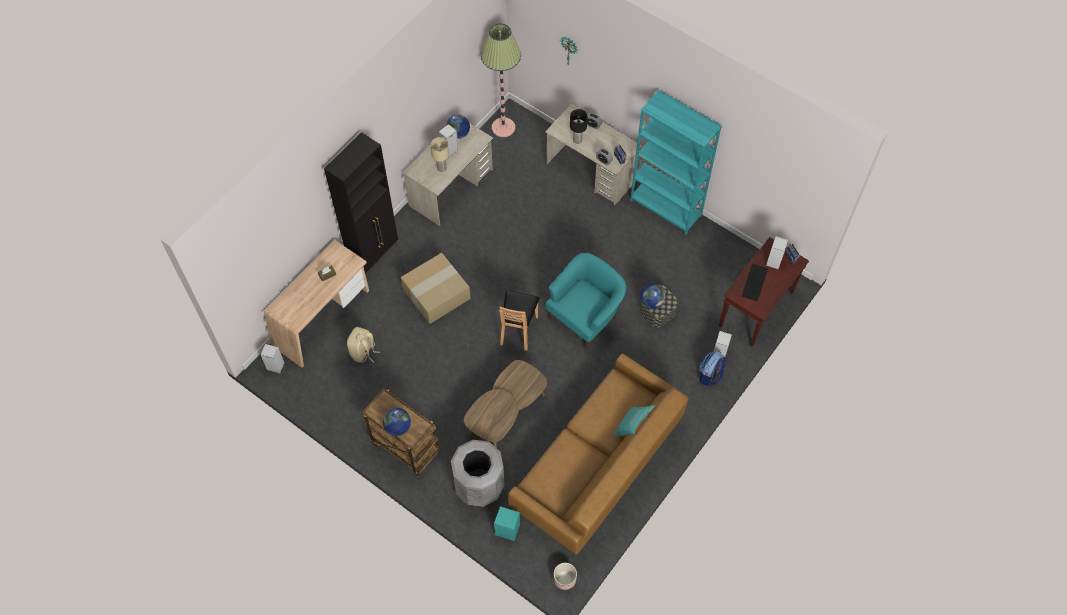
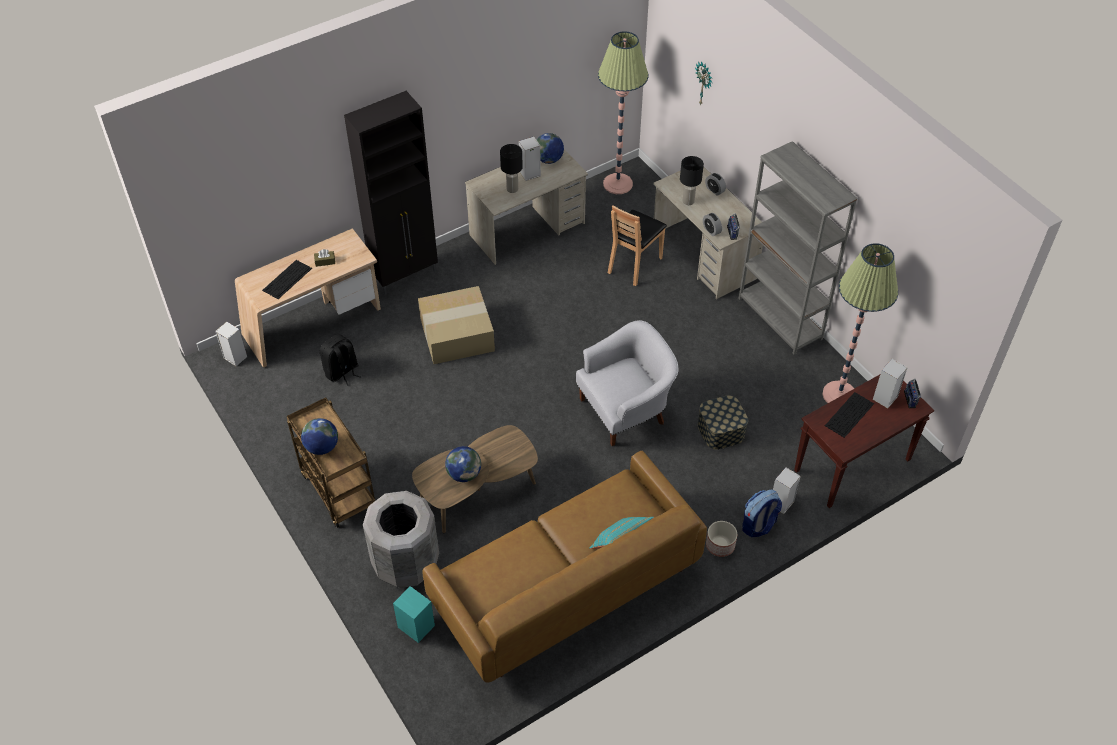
camera: 20 degrees right, 10 degrees down
(305, 299) = (287, 279): none -> keyboard
(363, 352) = (342, 372): beige backpack -> black backpack
(442, 168) = (512, 189): beige table lamp -> black table lamp
(518, 330) = (536, 401): brown chair -> brown chair (634, 264)
(564, 579) = (461, 712): planter -> planter (720, 545)
(585, 317) = (626, 410): turquoise armchair -> white armchair
(651, 302) = (713, 412): globe -> globe (464, 474)
(665, 208) = (780, 319): turquoise bookcase -> grey bookcase
(728, 256) = (839, 395): none -> floor lamp

